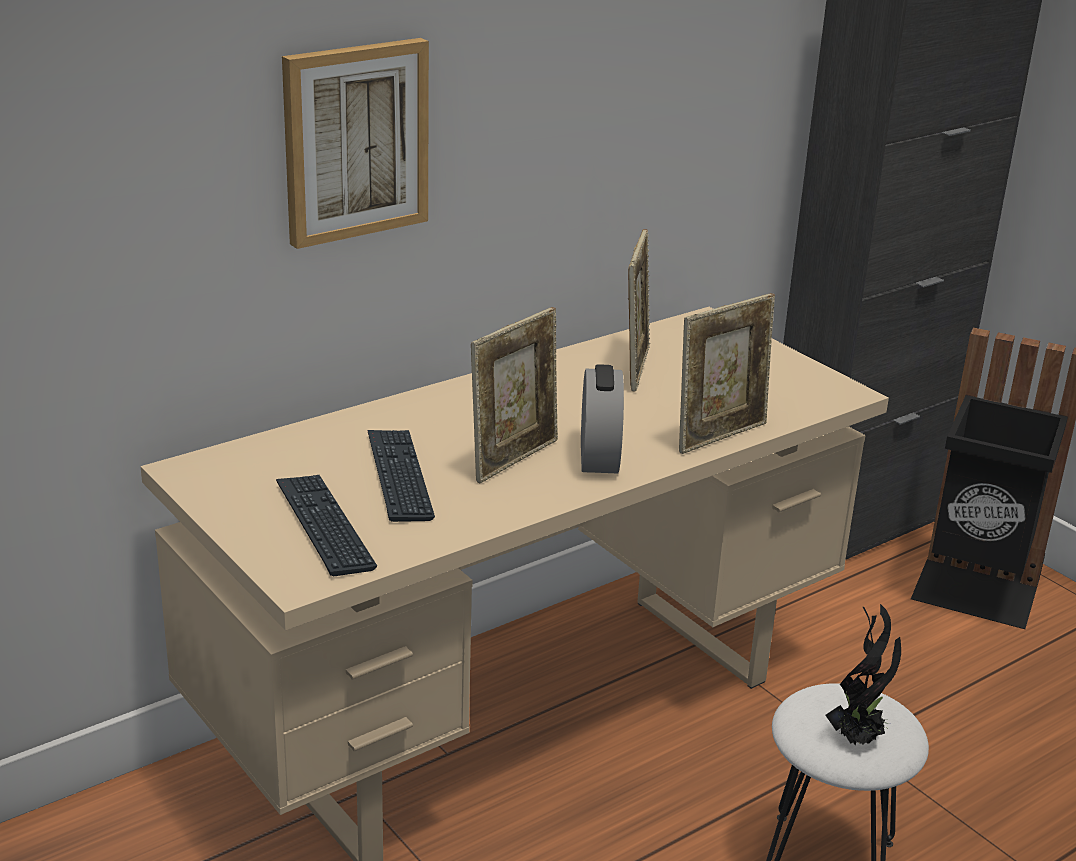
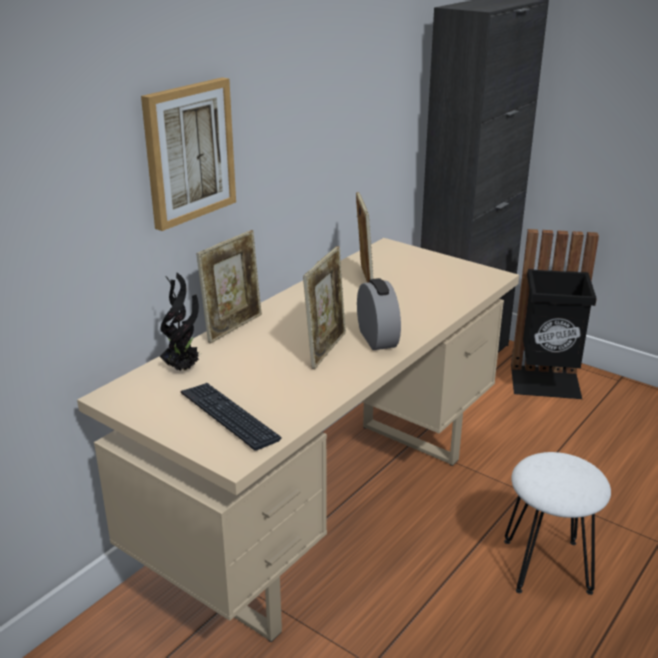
camera: 15 degrees left, 0 degrees up
(399, 476) = (259, 374): keyboard -> none
(720, 435) = (440, 313): picture frame -> picture frame (233, 327)
(858, 739) = (571, 485): potted plant -> potted plant (184, 368)

